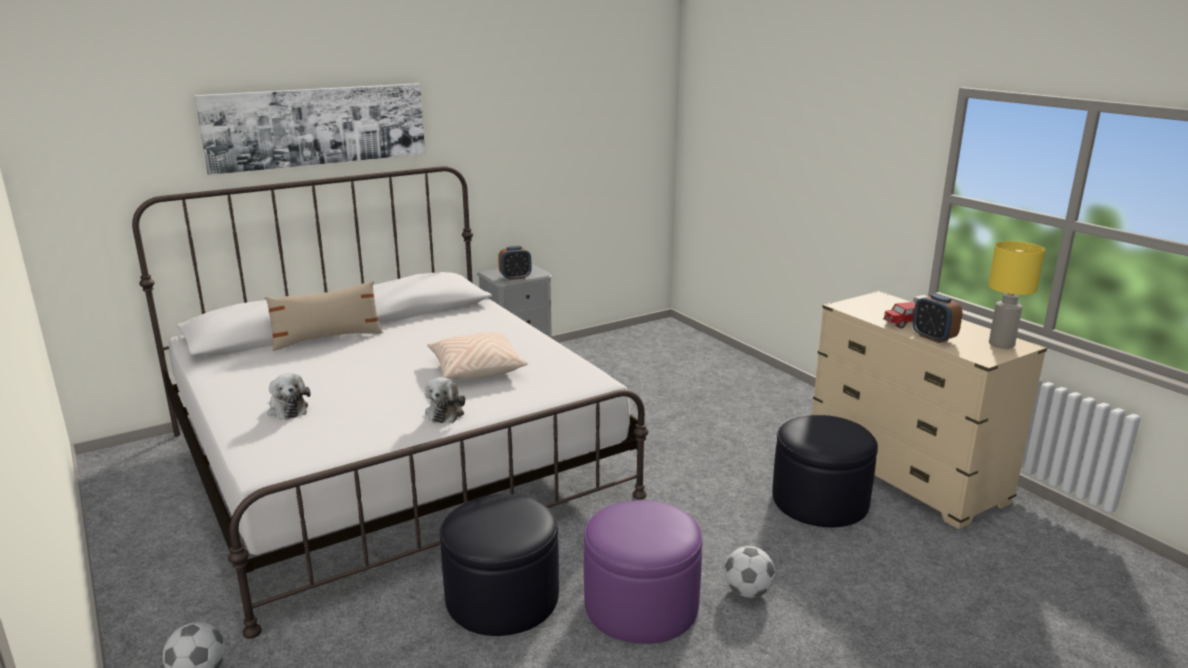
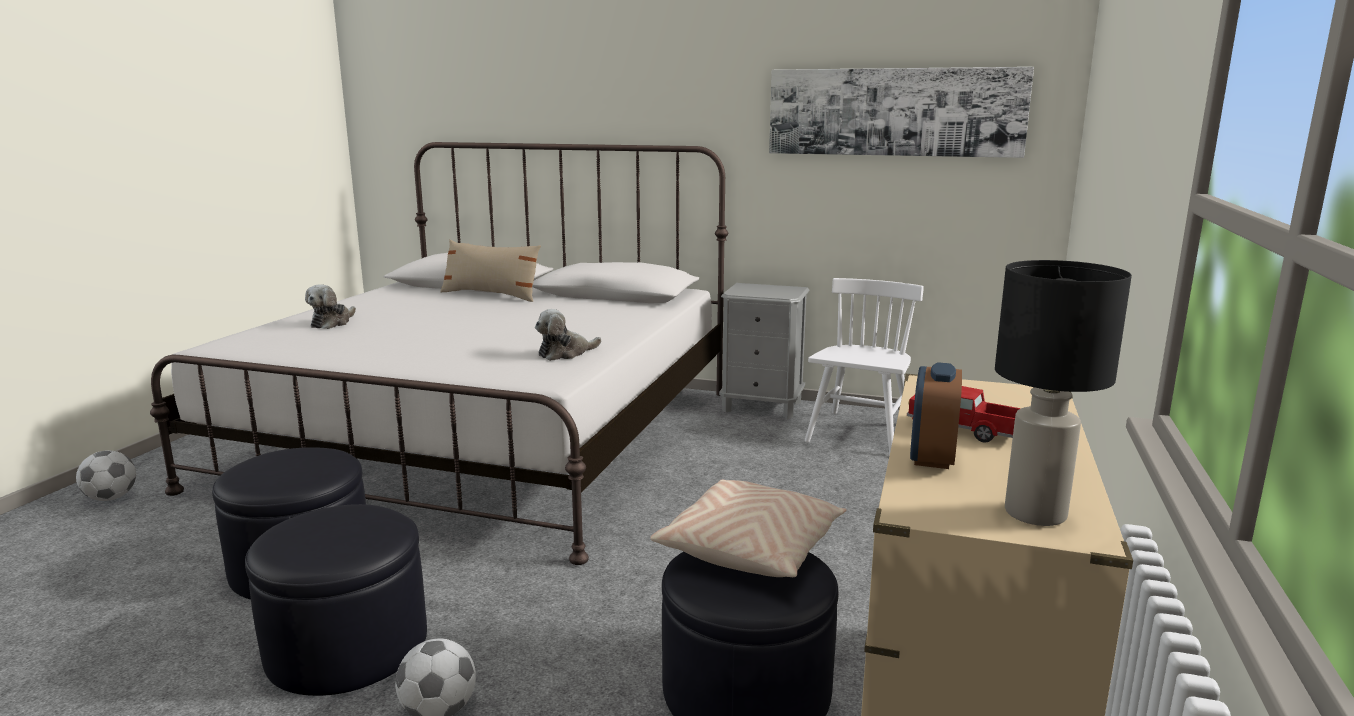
camera: 50 degrees right, 5 degrees down
(317, 126) = (575, 89): picture -> picture (894, 112)
(446, 412) = (387, 358): plush toy -> plush toy (565, 353)
(476, 369) = (502, 341): beige pillow -> beige pillow (751, 549)
(515, 277) = (752, 293): alarm clock -> none
(606, 357) = (860, 433): none -> white chair
(641, 605) = (346, 646): purple ottoman -> black ottoman
(1002, 344) = (1036, 514): yellow table lamp -> black table lamp

